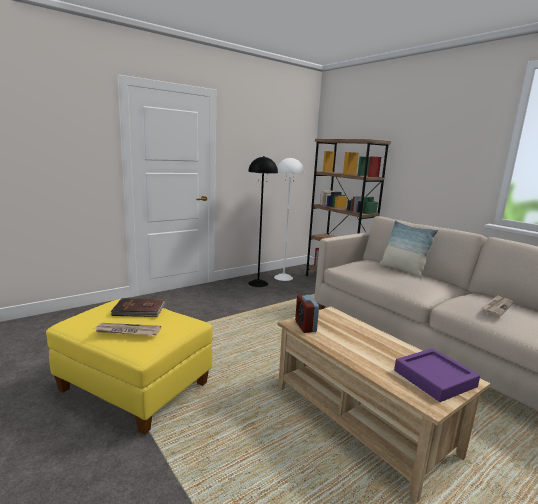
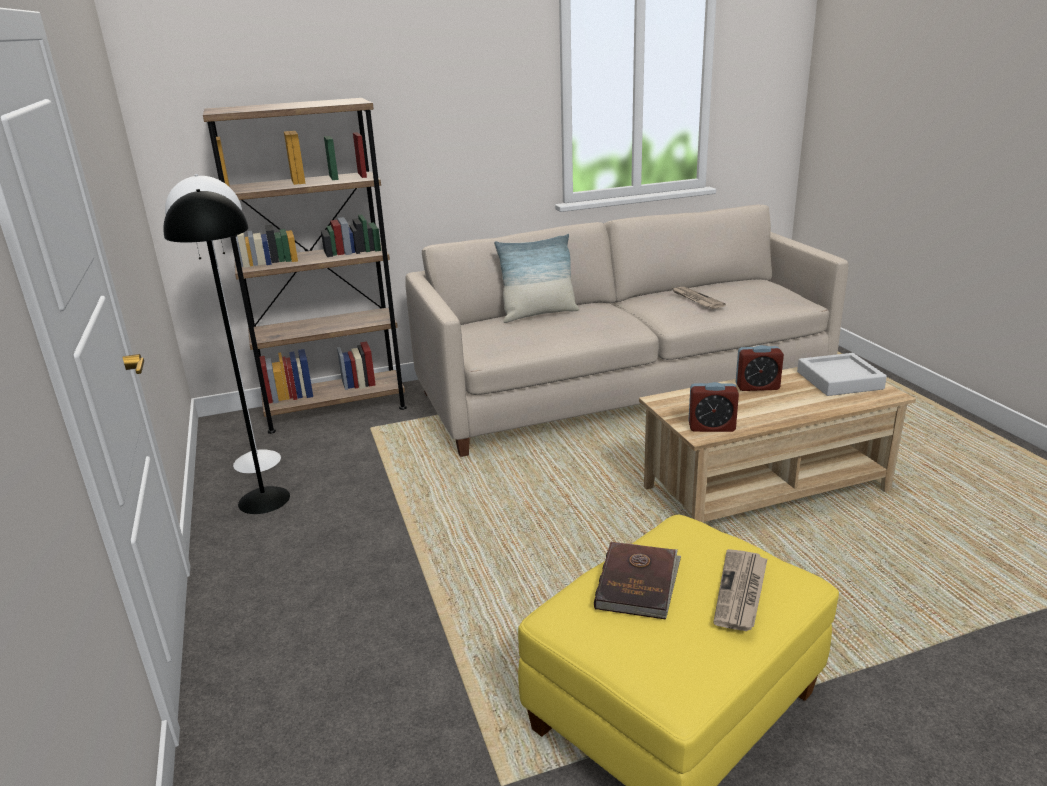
camera: 70 degrees left, 10 degrees up
(382, 342) = (757, 387): none -> alarm clock
(434, 378) = (839, 380): purple tray -> grey tray

